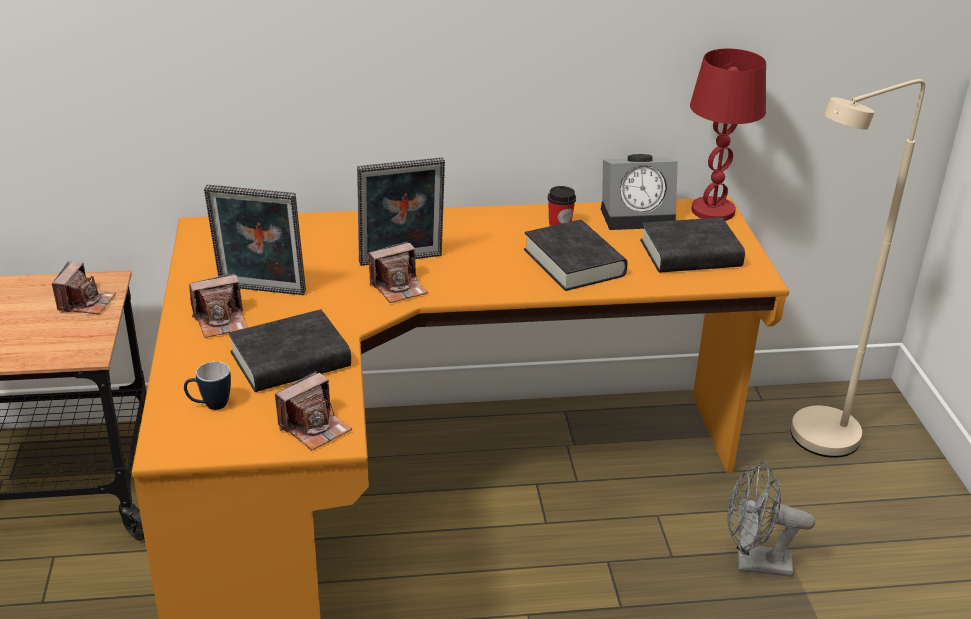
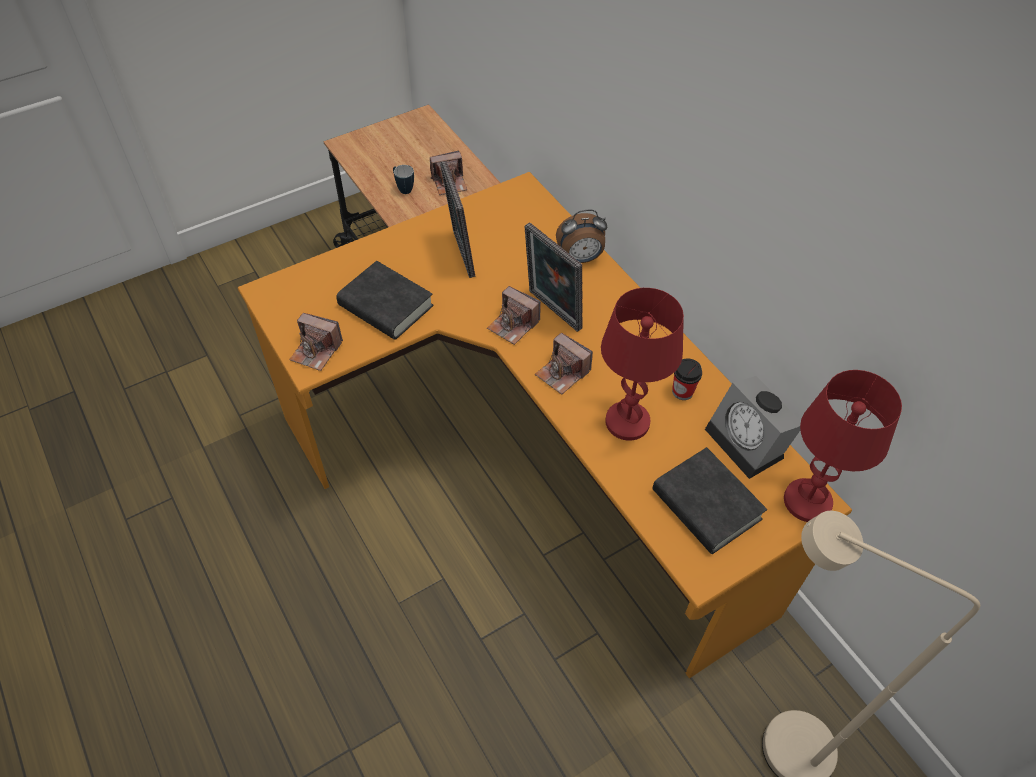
camera: 65 degrees right, 20 degrees up
(210, 406) = (315, 290): mug -> mug (403, 188)
(221, 321) = (411, 252): camera -> camera (562, 373)
(344, 226) = (580, 258): none -> alarm clock
(574, 262) = (628, 422): black book -> red table lamp
(754, 563) = (581, 728): grey fan -> none

